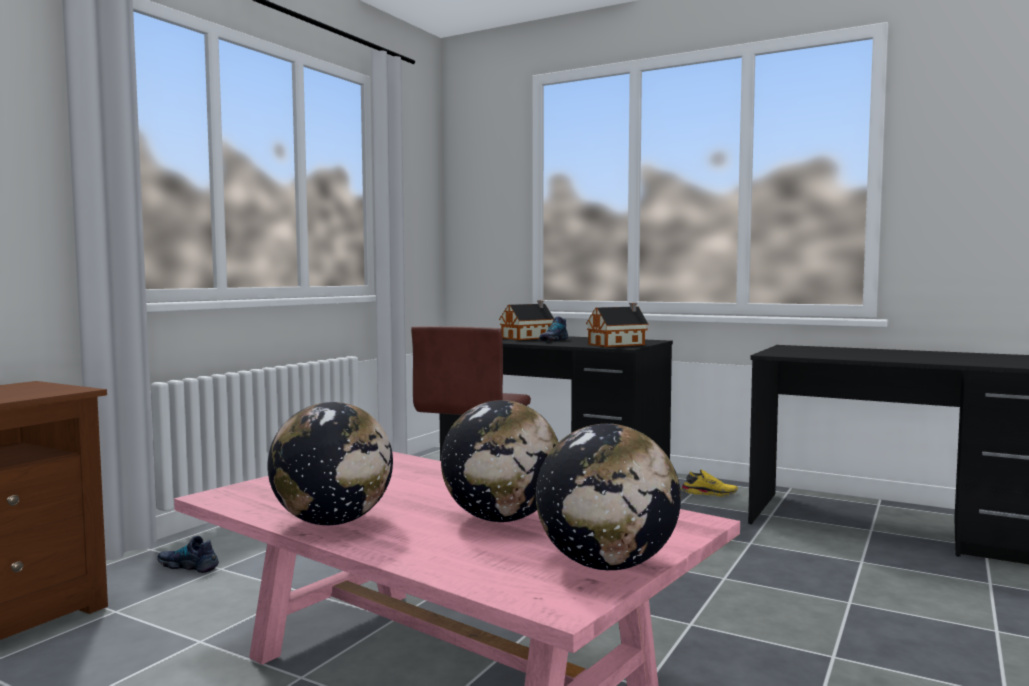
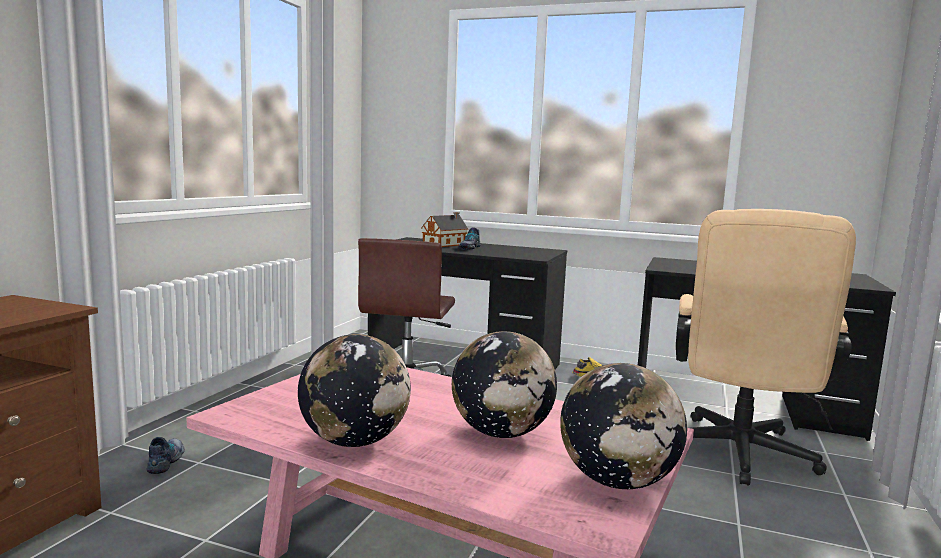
camera: 10 degrees left, 5 degrees up
(188, 566) = (166, 460): shoe -> shoe turned 75 degrees clockwise
(618, 344) = (529, 255): toy house -> none
(865, 584) = (739, 457): none -> beige office chair

